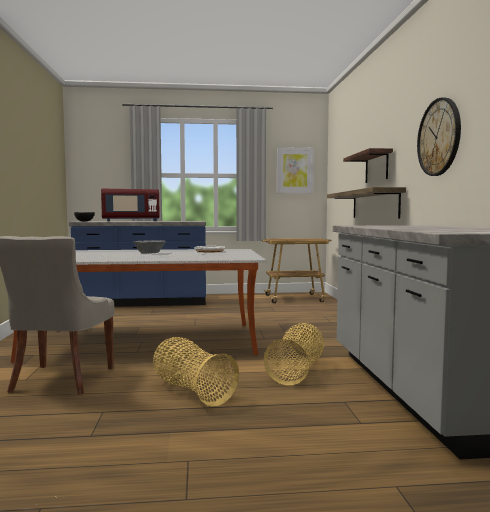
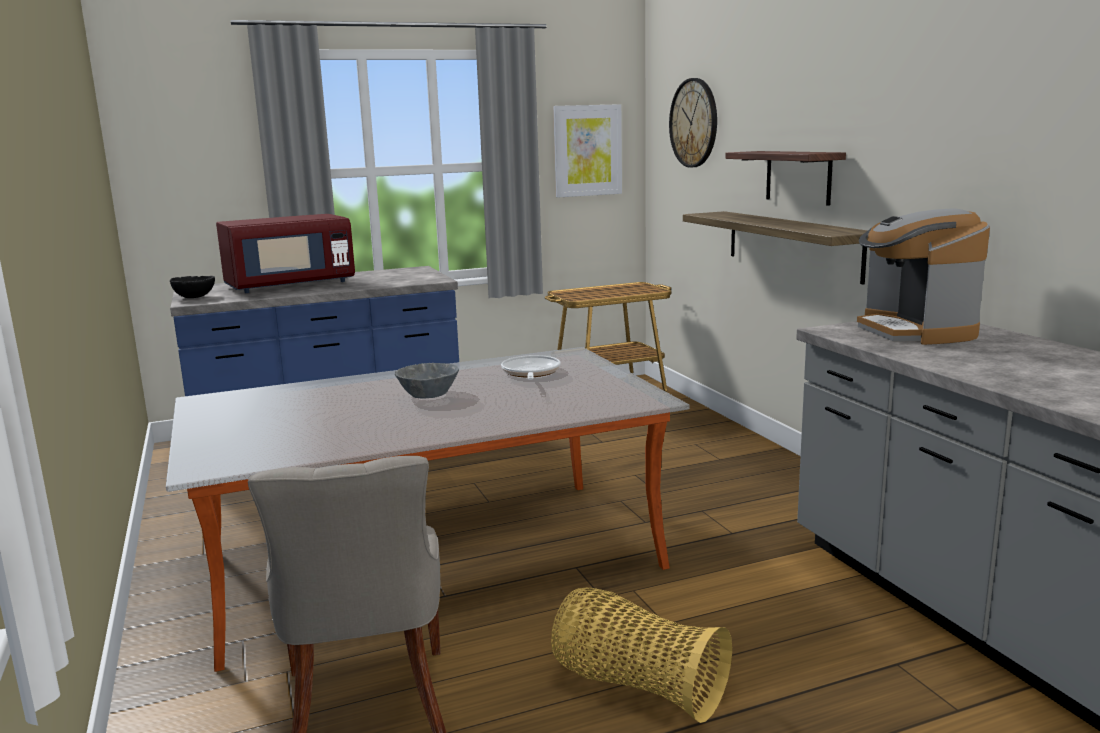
camera: 15 degrees left, 10 degrees up
(297, 371) = (767, 601): basket -> none
(394, 225) = (915, 331): none -> coffee machine
(439, 137) = (975, 163): wall clock -> wall clock (694, 123)

